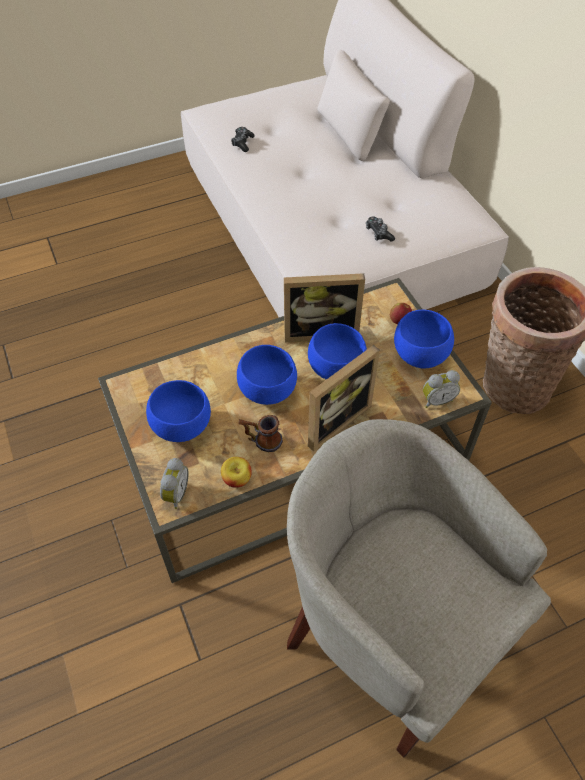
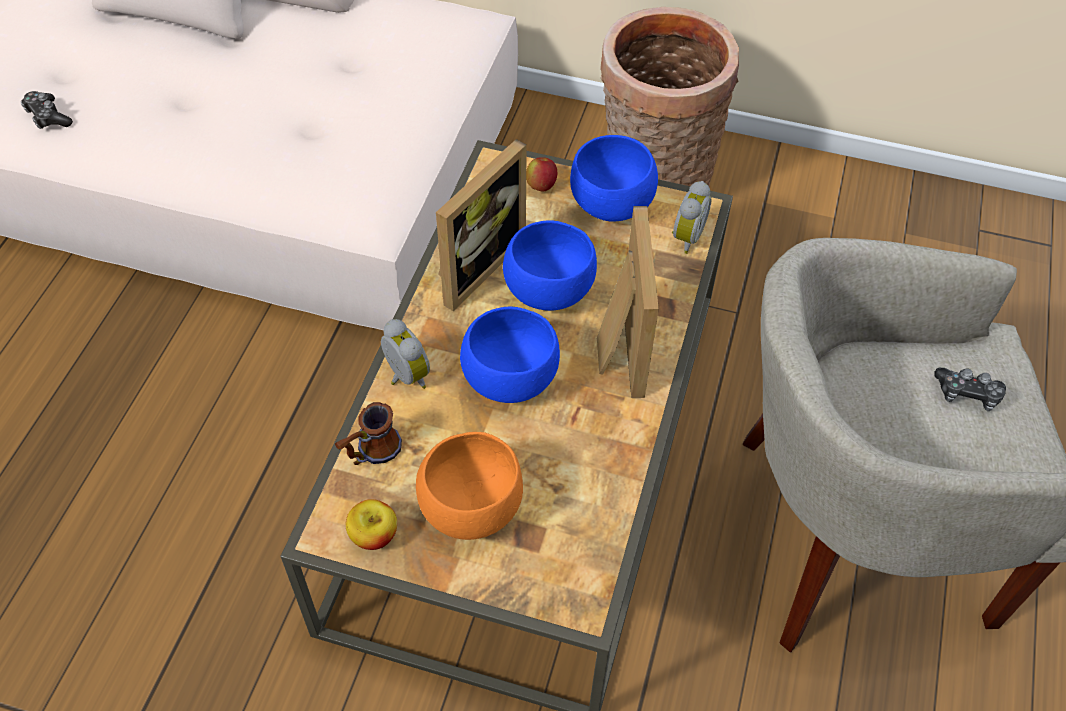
camera: 50 degrees left, 0 degrees up
(175, 494) = (569, 586): alarm clock -> alarm clock (404, 377)
(182, 425) = (469, 507): blue bowl -> orange bowl
(237, 479) = (610, 502): apple -> apple (374, 535)
(261, 440) = (578, 438): mug -> mug (370, 453)
(378, 233) = (382, 108): game controller -> game controller (967, 394)

